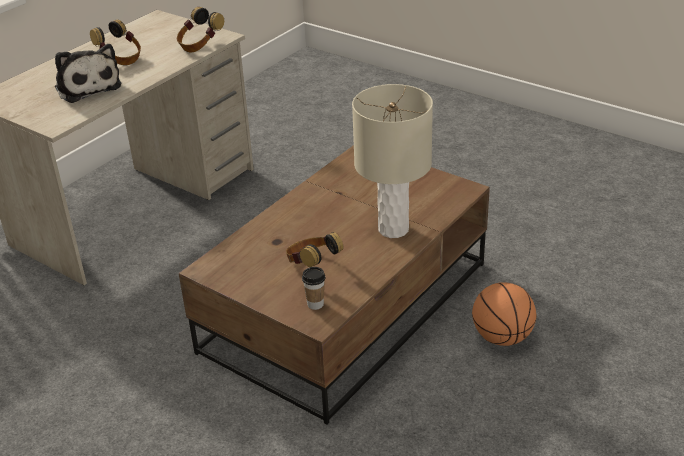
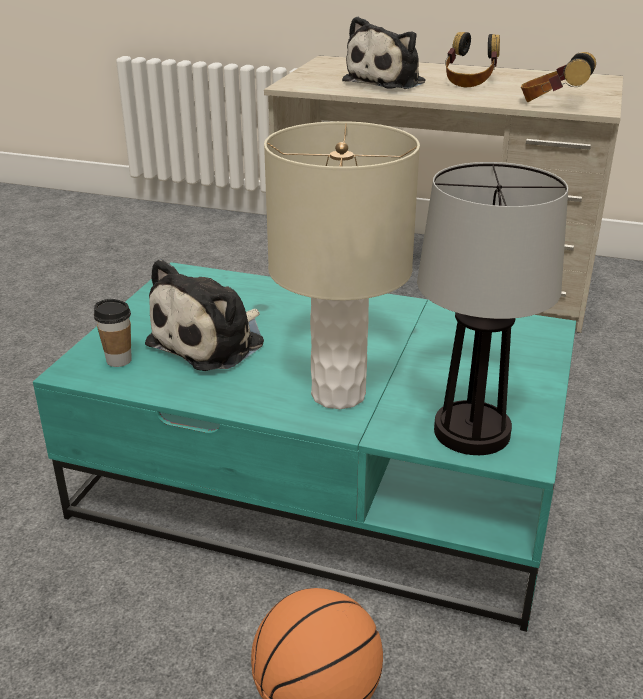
camera: 70 degrees right, 5 degrees down
(312, 265) = (212, 342): headphones -> plush toy
(346, 305) = (325, 482): brown coffee table -> turquoise coffee table
(444, 198) = (470, 432): none -> table lamp

